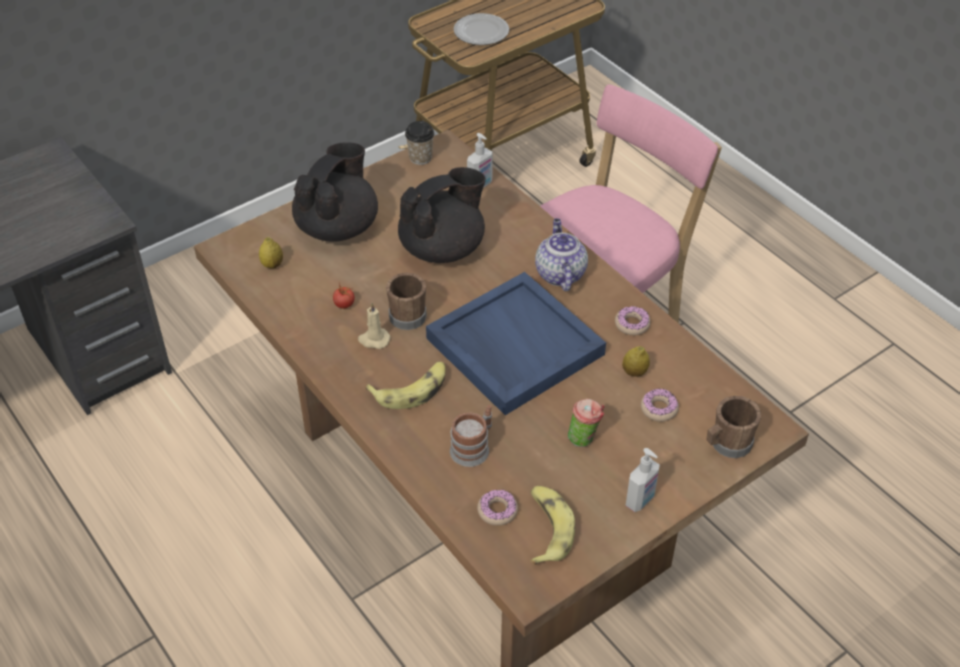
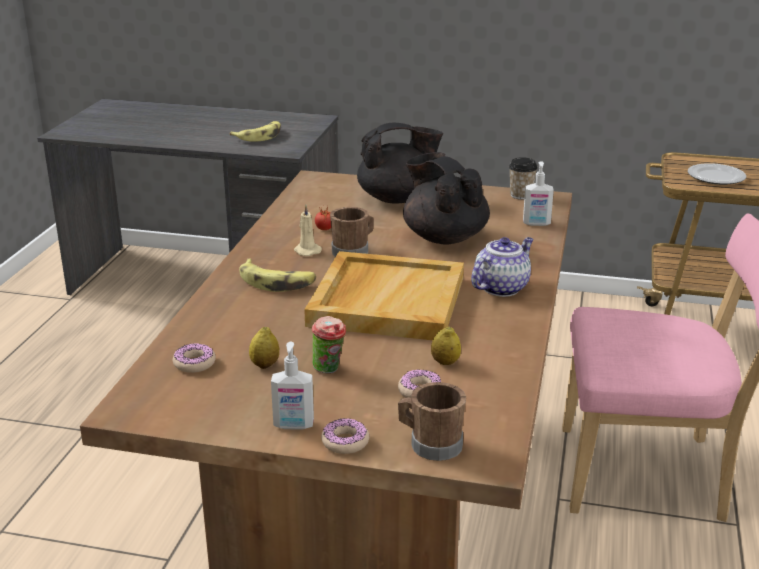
camera: 50 degrees right, 20 degrees down
(272, 264) = (323, 195): lemon -> lemon (265, 365)
(443, 248) = (444, 237): black teapot -> black teapot turned 135 degrees counterclockwise
(473, 447) = (251, 327): mug -> none
(513, 346) = (386, 301): blue tray -> beige tray
(547, 529) = (202, 393): banana -> banana (259, 136)
(632, 324) = (501, 339): donut -> donut (345, 442)

